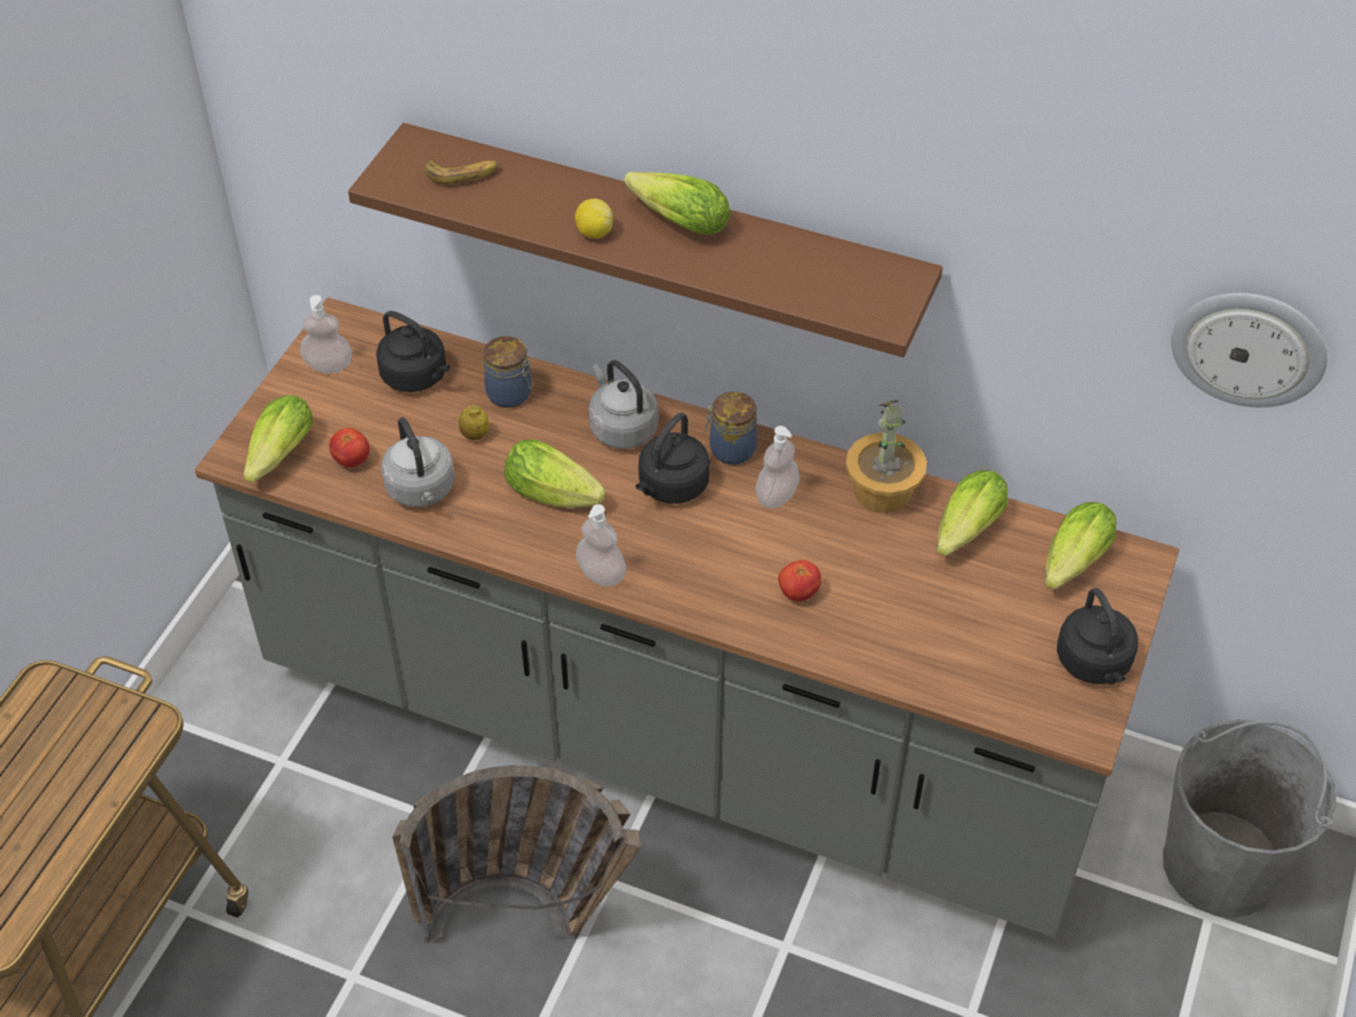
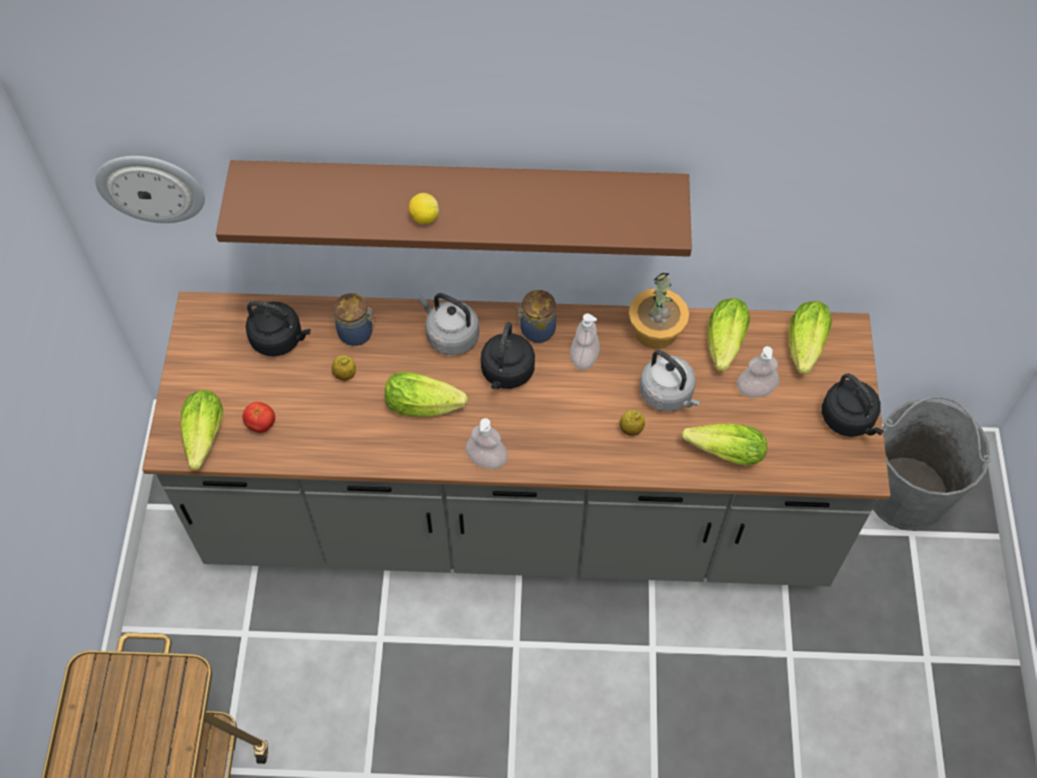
camera: 20 degrees left, 10 degrees up
(329, 365) = (207, 350): soap dispenser -> soap dispenser (755, 389)
(422, 490) = (325, 433): grey kettle -> grey kettle (668, 395)
(462, 174) = (300, 194): banana -> none
(531, 918) = (474, 689): basket -> none
(675, 220) = (479, 189): lettuce -> lettuce (721, 451)
(798, 593) = (631, 429): tomato -> lemon
(1249, 347) = (922, 180): wall clock -> wall clock (151, 187)

